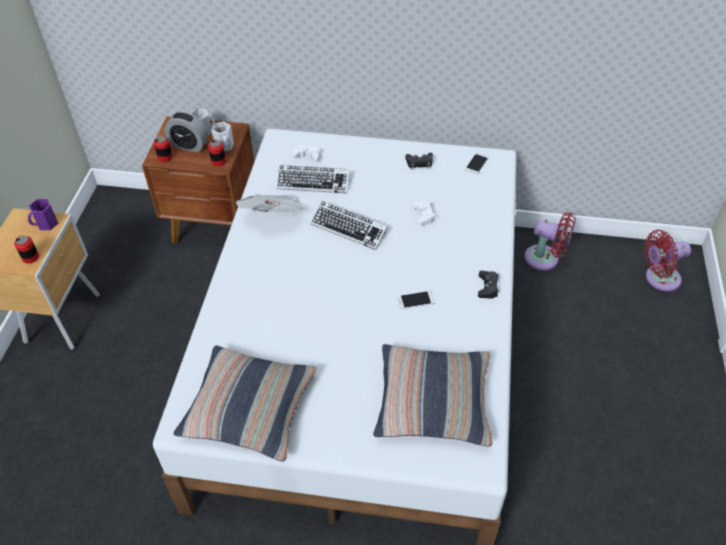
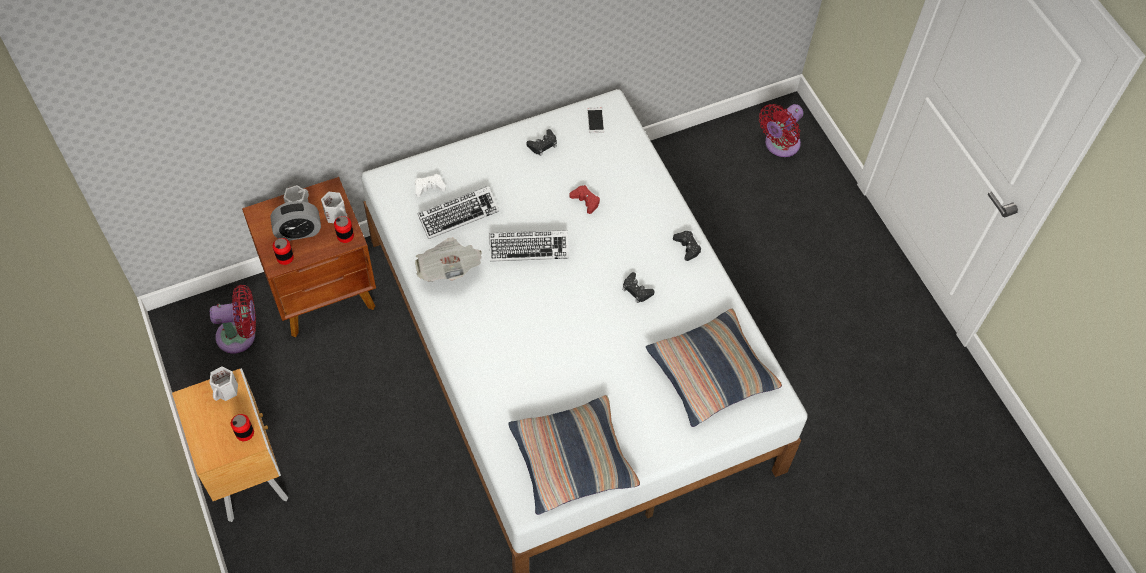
camera: 35 degrees left, 10 degrees up
(46, 224) = (226, 391): purple mug -> white mug
(415, 300) = (636, 290): phone -> black game controller
(423, 215) = (585, 201): white game controller -> red game controller
(545, 259) = (671, 173): red fan -> red fan (240, 335)

